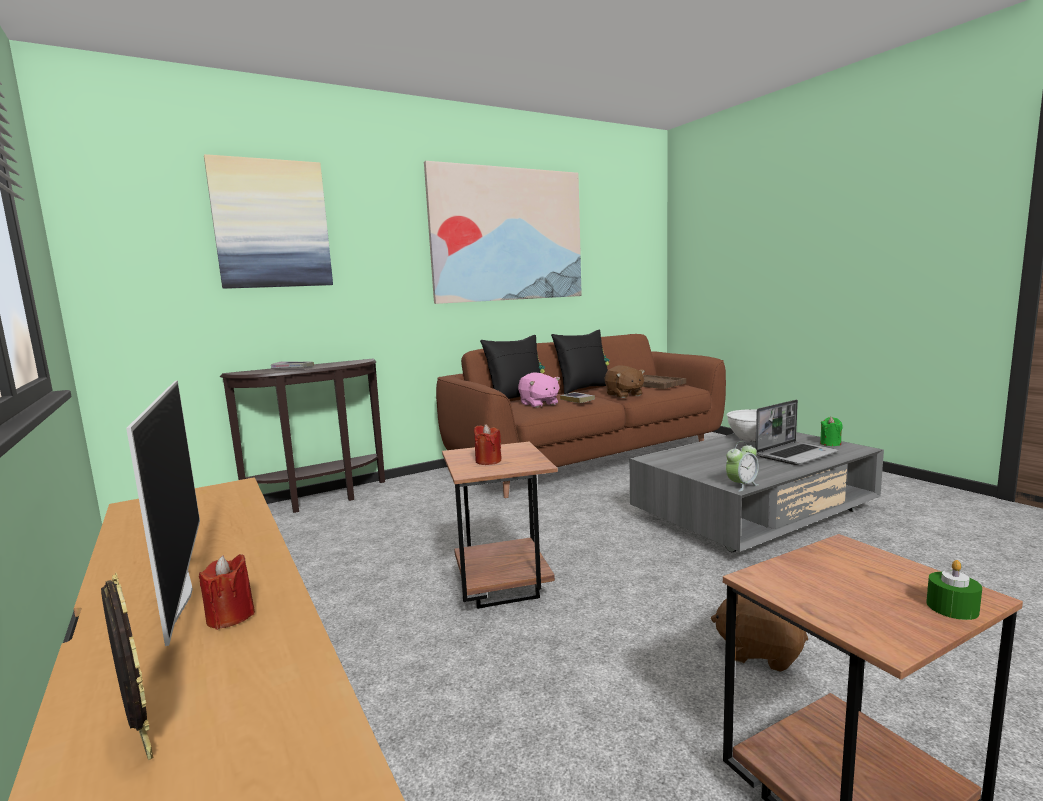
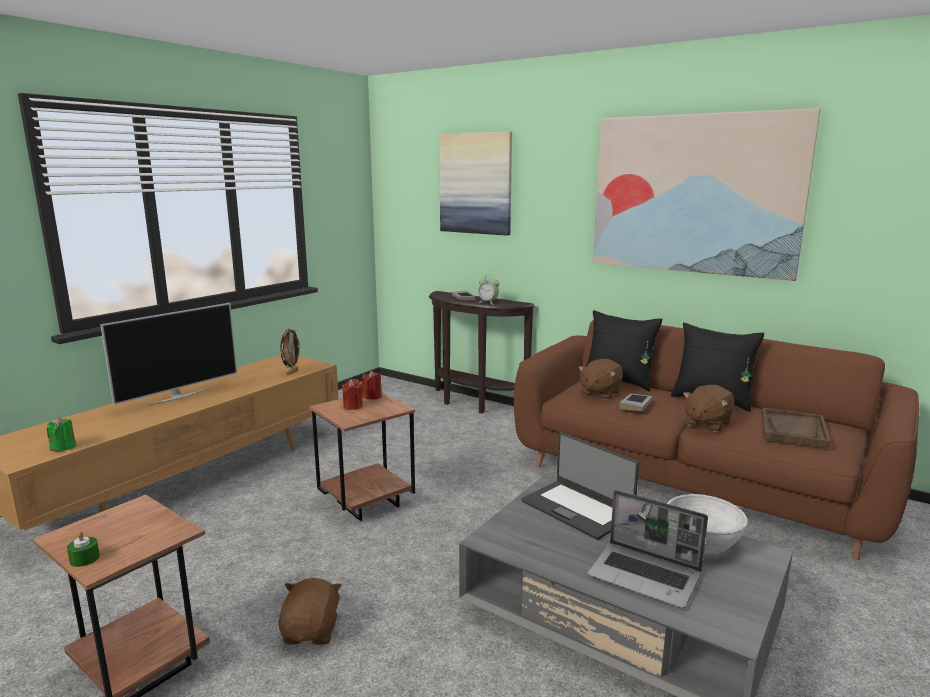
camera: 65 degrees right, 5 degrees up
(141, 742) = (75, 425): picture frame -> picture frame (291, 372)
(230, 616) = (157, 411): red candle -> red candle (372, 396)
(539, 404) = (599, 393): pink plush toy -> brown plush toy
(694, 456) = (577, 509): none -> laptop
(741, 486) = (488, 542): alarm clock -> alarm clock (488, 302)
(830, 444) = (736, 607): green candle -> green candle (63, 447)

